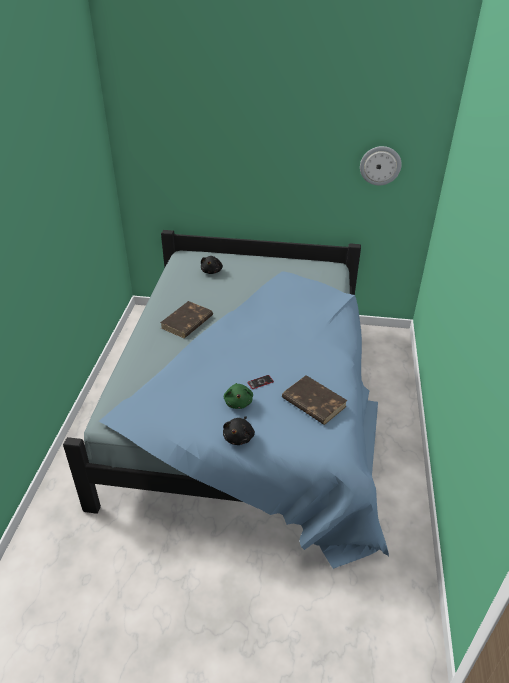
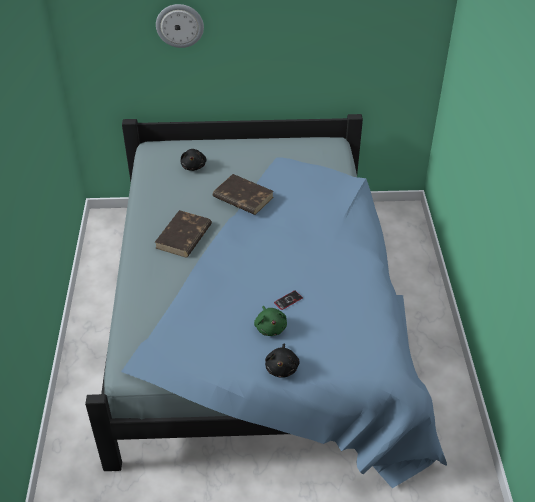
camera: 10 degrees left, 5 degrees up
(313, 402) = (351, 316): brown book -> brown book (242, 197)
(380, 165) = (379, 25): wall clock -> wall clock (179, 25)

